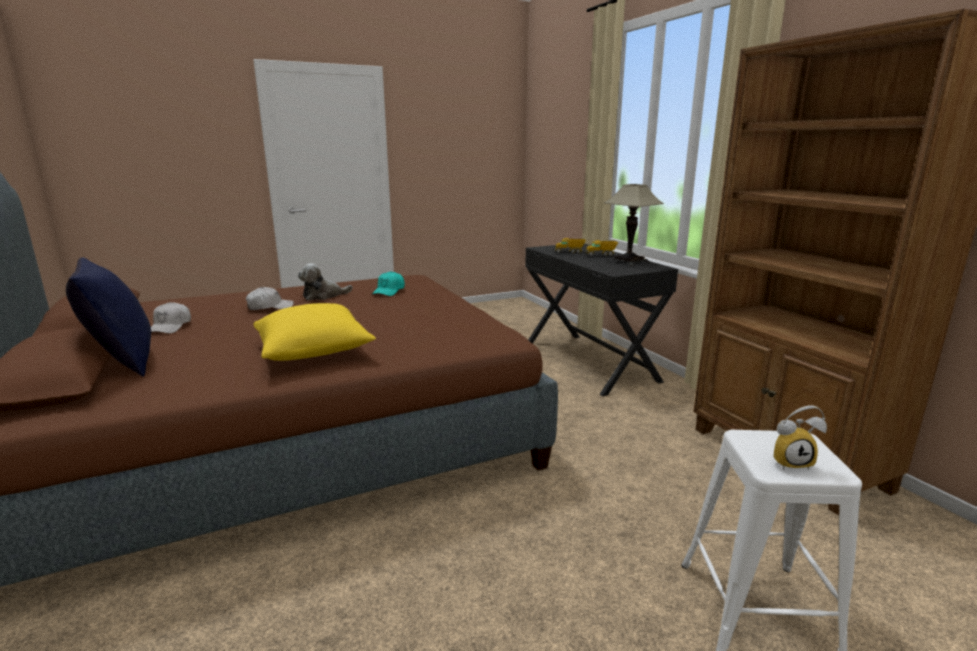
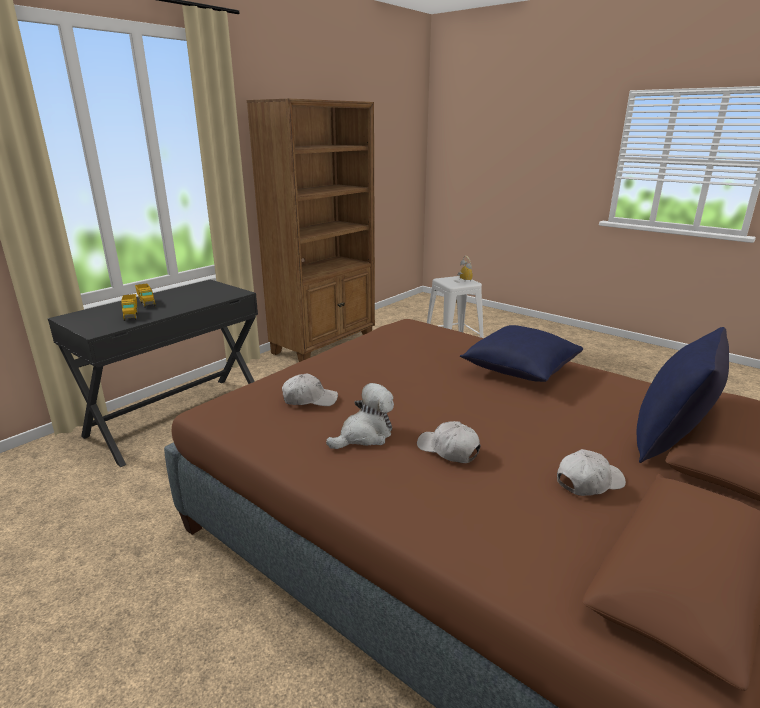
camera: 115 degrees left, 5 degrees up
(314, 352) = (519, 370): yellow pillow -> blue pillow
(323, 296) = (364, 435): plush toy -> plush toy turned 75 degrees counterclockwise
(389, 291) = (309, 399): turquoise cap -> white cap
(629, 261) = (183, 292): table lamp -> none

